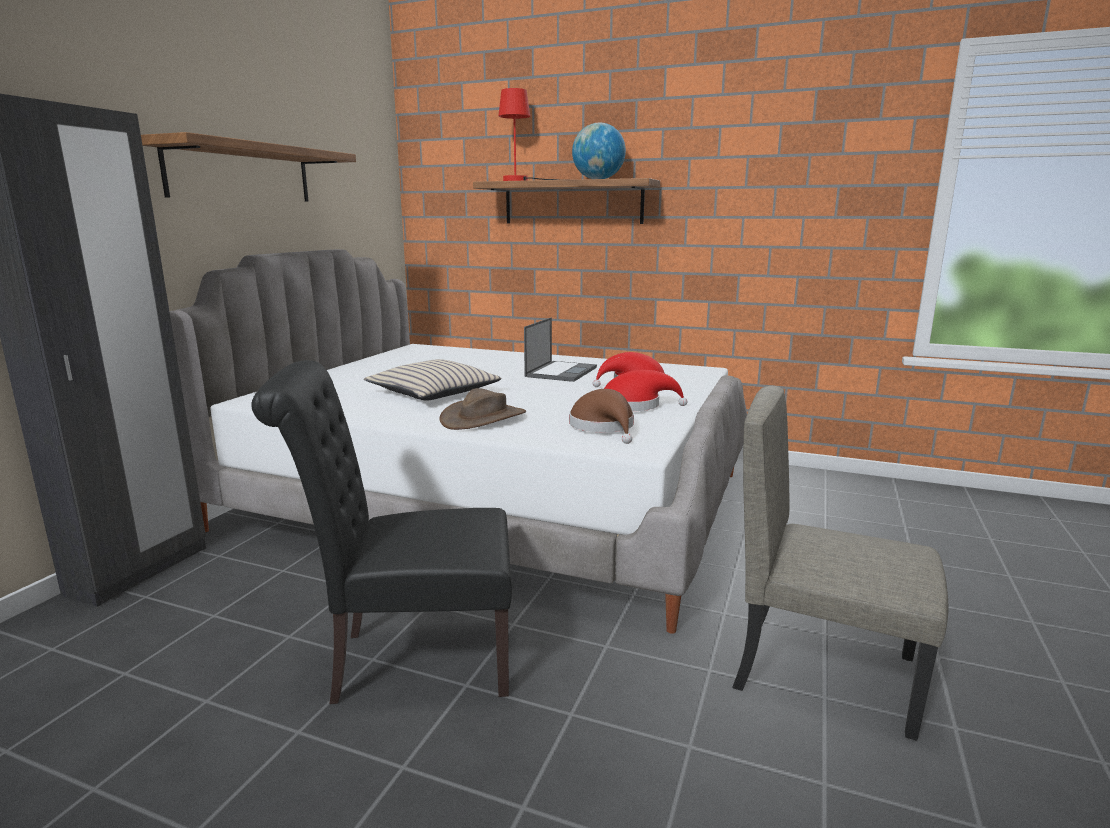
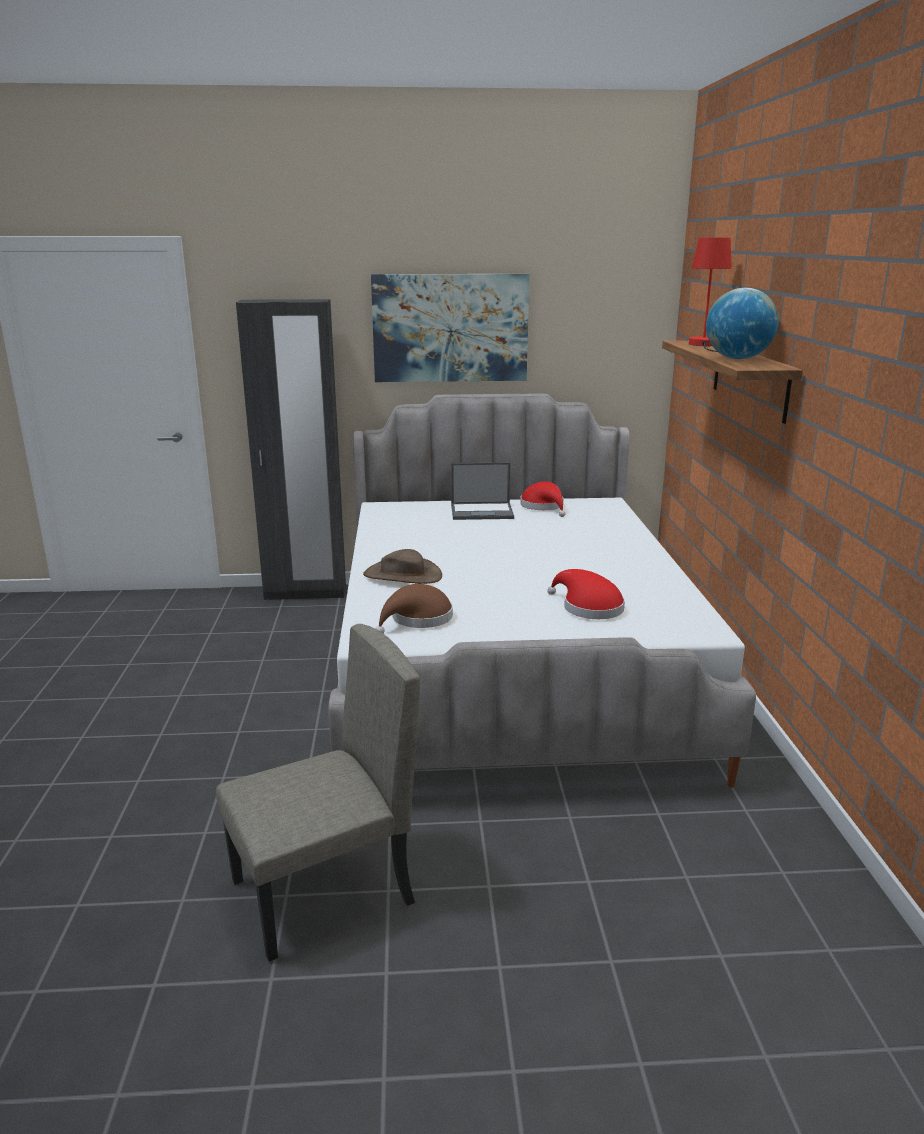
camera: 65 degrees right, 5 degrees up
(241, 173) = (450, 328): shelf -> picture
(411, 661) = (254, 706): black chair -> none
(434, 393) = (457, 545): beige pillow -> none
(561, 372) = (592, 570): laptop -> laptop (482, 511)
(635, 405) = (501, 620): red hat -> red hat (544, 507)
(825, 672) = (323, 893): beige chair -> beige chair turned 60 degrees clockwise

